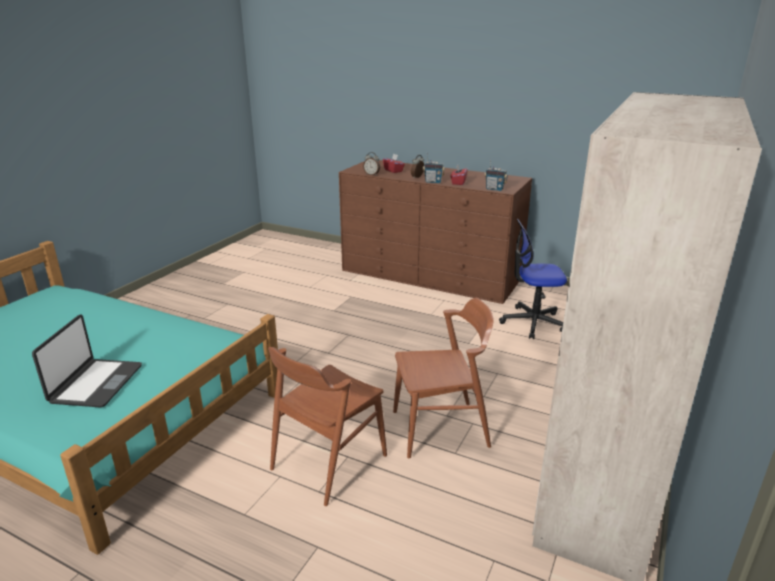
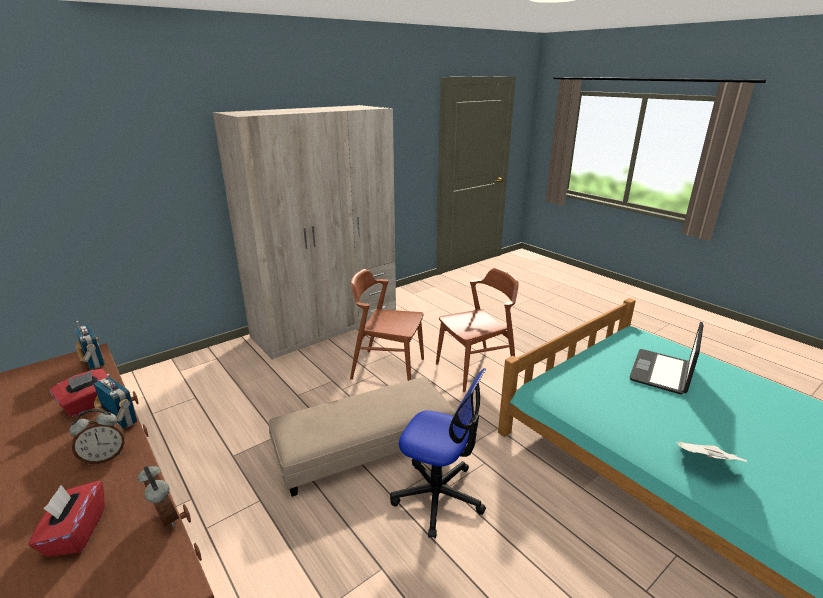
camera: 155 degrees left, 0 degrees up
(119, 317) = (705, 464): none -> newspaper
(392, 353) = (364, 447): none -> beige ottoman
(532, 323) = (176, 441): office chair -> office chair (438, 496)

